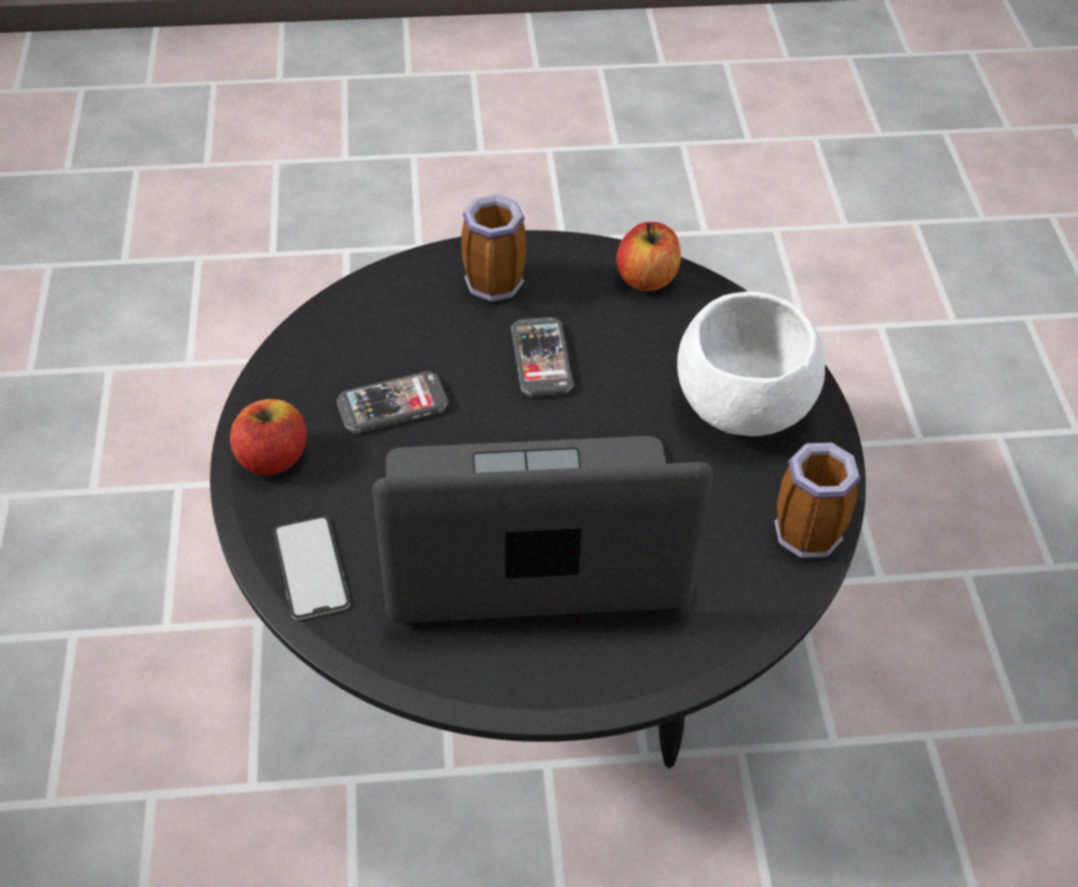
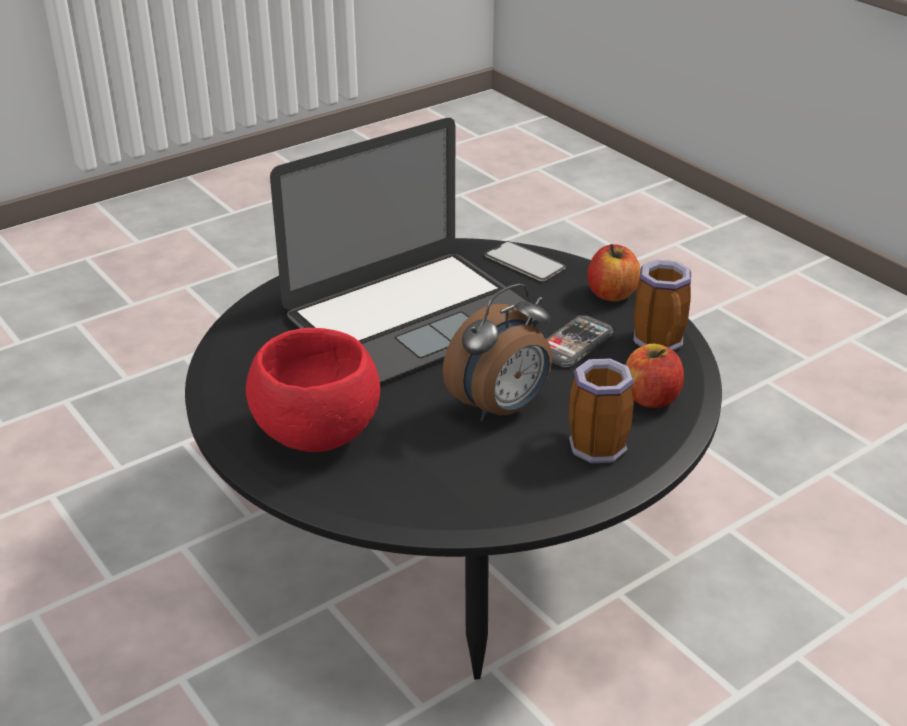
camera: 150 degrees right, 15 degrees down
(541, 359) = (501, 408): phone -> alarm clock
(647, 278) = (473, 504): apple -> apple (651, 398)
(741, 408) = (318, 435): white bowl -> red bowl
(806, 527) = (226, 381): mug -> mug (662, 343)

